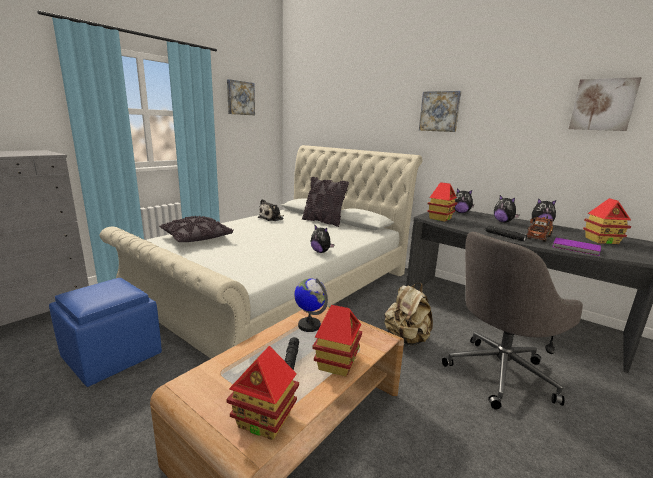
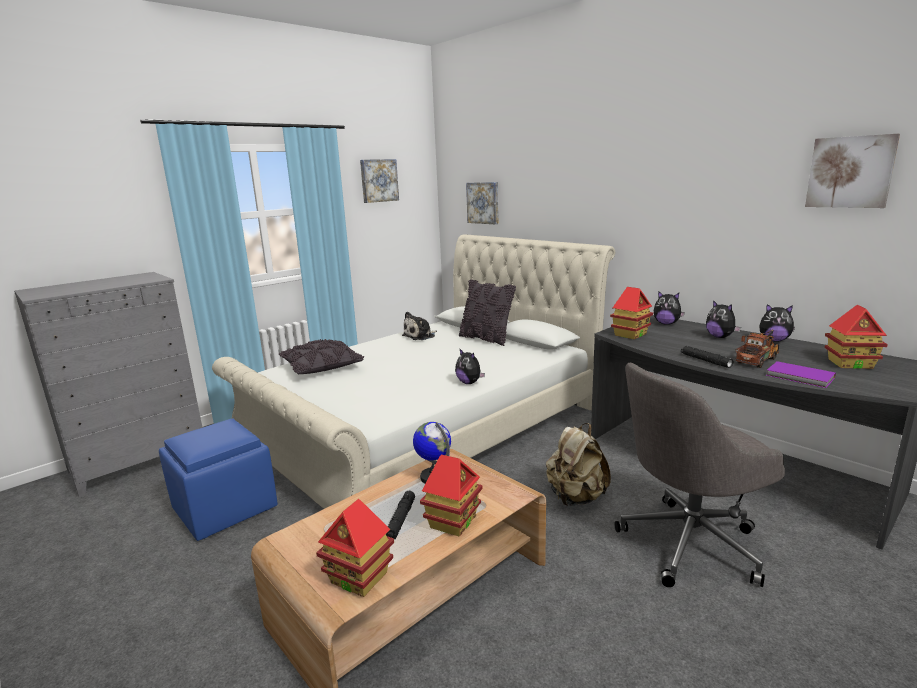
camera: 10 degrees right, 0 degrees up
(440, 111) = (635, 186): picture -> picture (483, 202)

